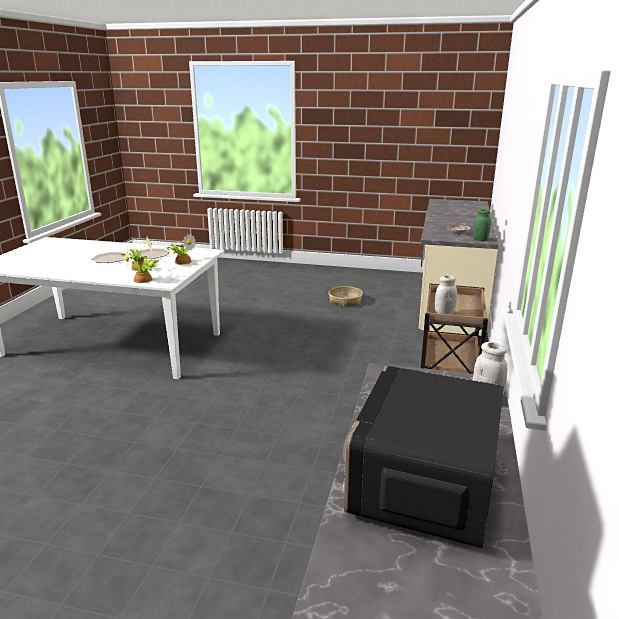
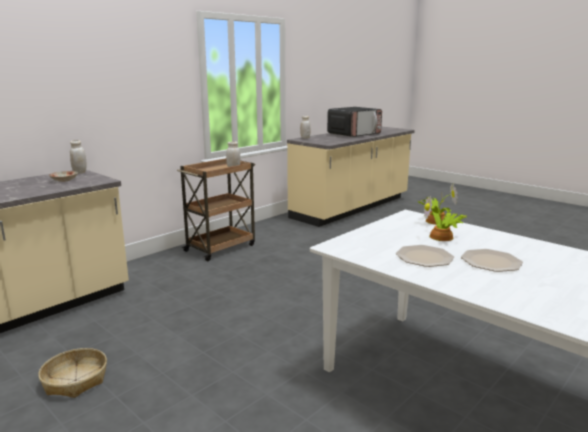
camera: 150 degrees left, 5 degrees down
(183, 261) = (381, 237): potted plant -> none
(480, 240) = (80, 172): green jar -> white jar

